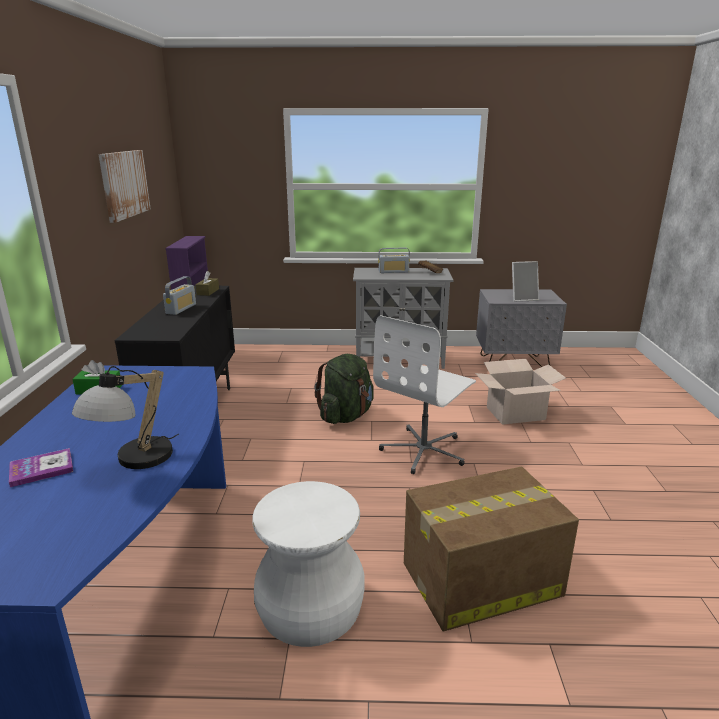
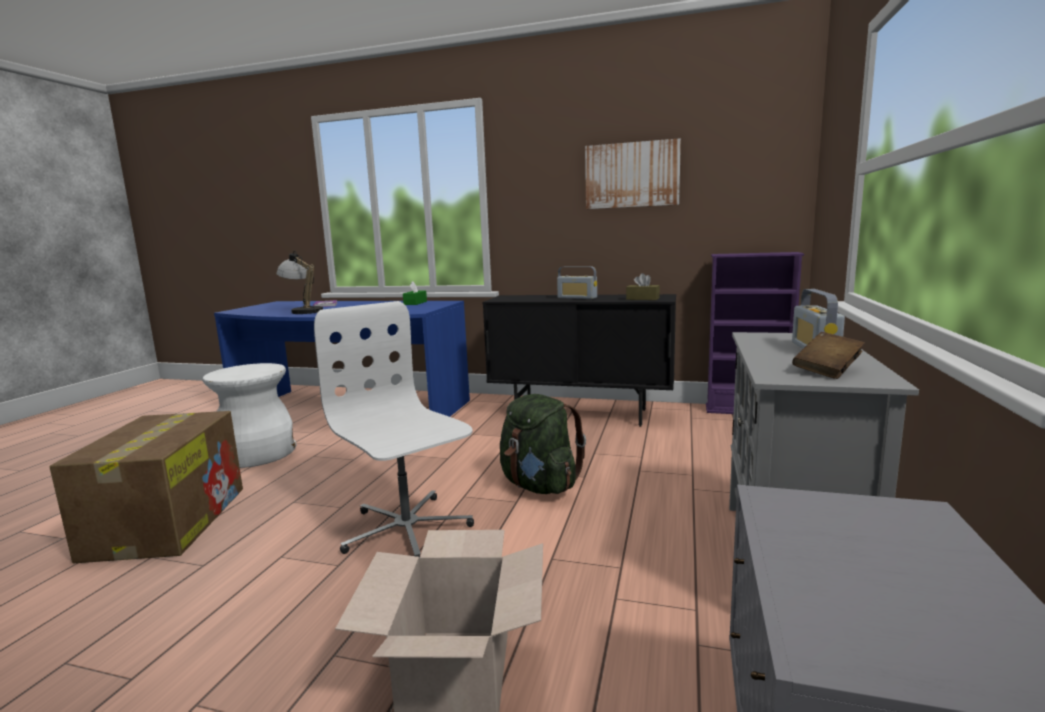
camera: 105 degrees right, 10 degrees down
(523, 298) = (828, 560): picture frame -> none

